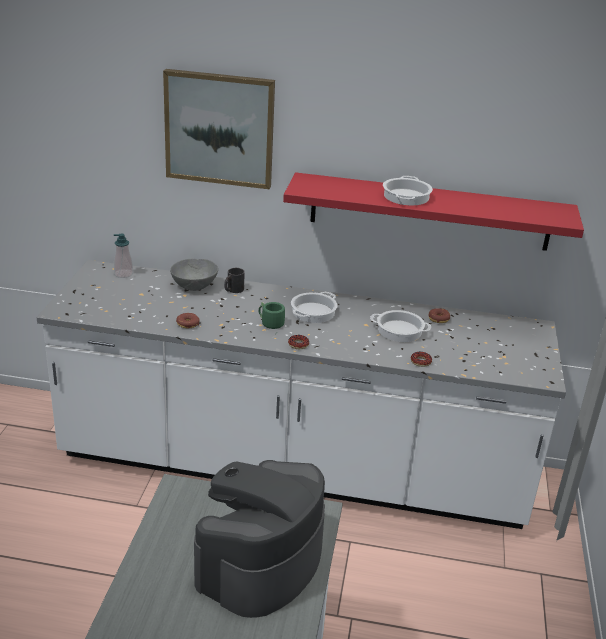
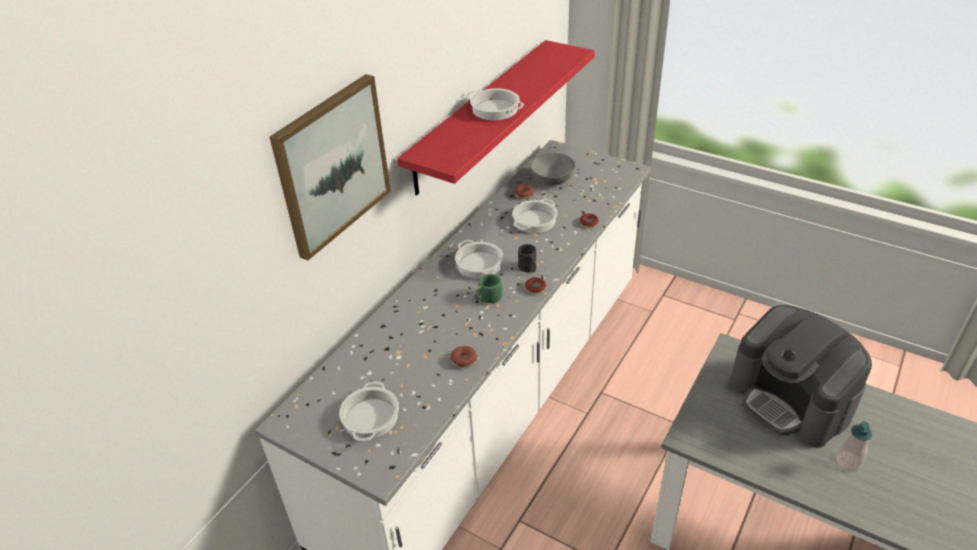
camera: 65 degrees left, 10 degrees up
(112, 297) = (370, 417): none -> cooking pot
(123, 274) = (317, 398): soap dispenser -> soap dispenser (848, 461)
(194, 286) = (381, 340): grey bowl -> grey bowl (552, 180)
(233, 290) = (407, 311): black mug -> black mug (529, 268)

